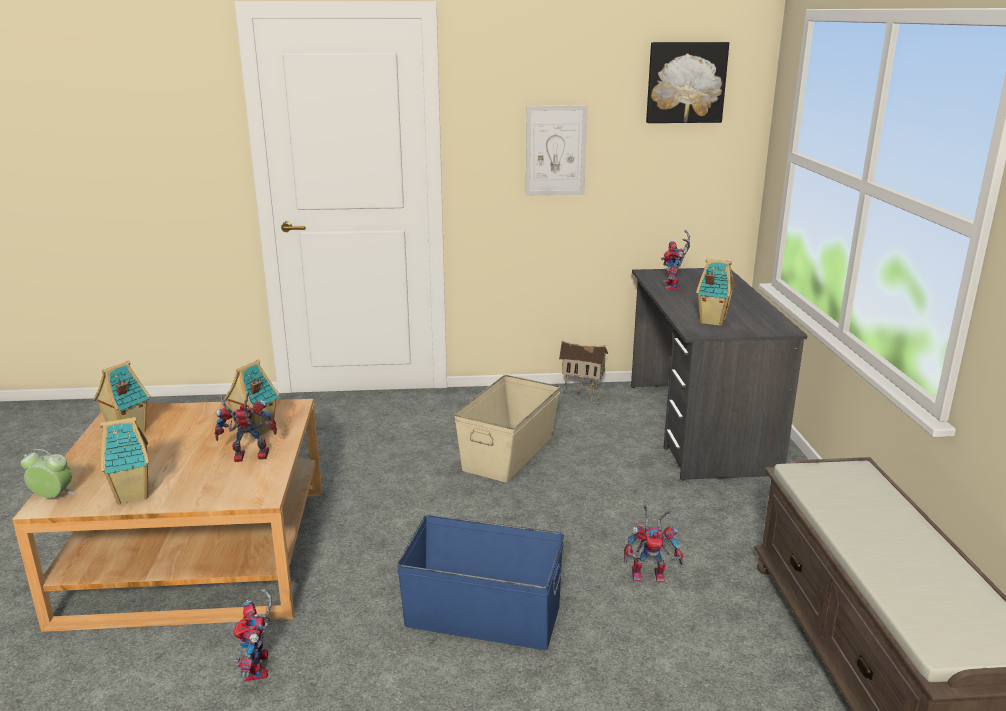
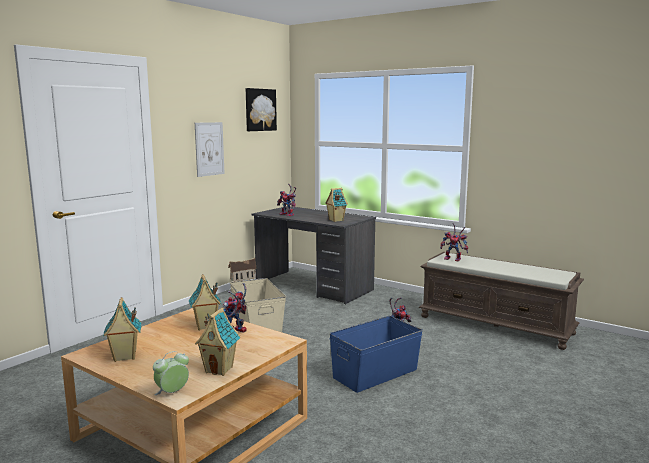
camera: 50 degrees left, 10 degrees down
(259, 669) = (336, 440): toy robot -> toy robot (454, 259)

